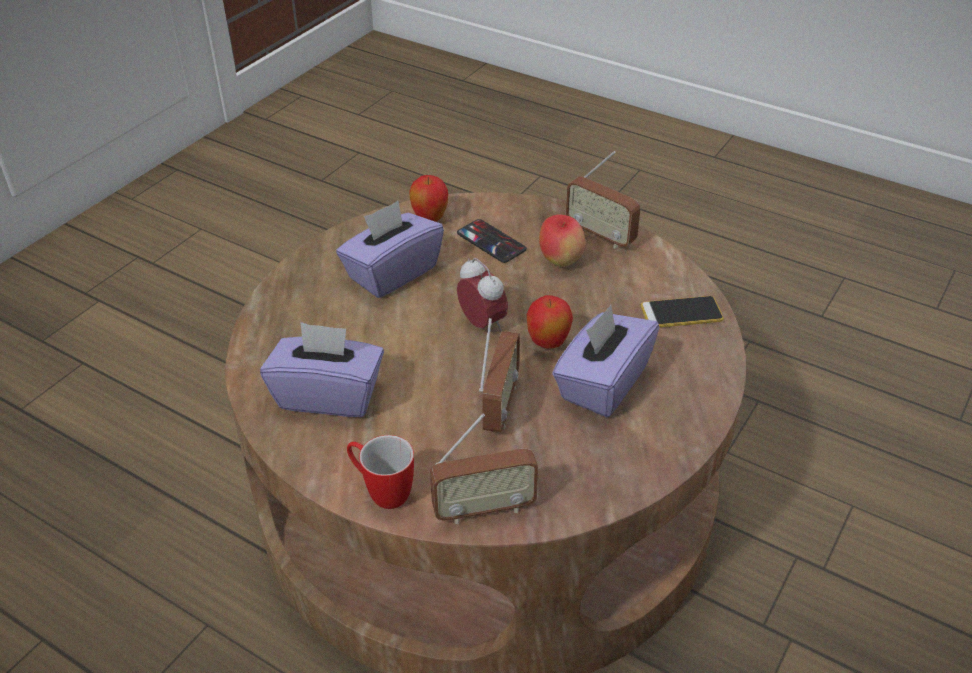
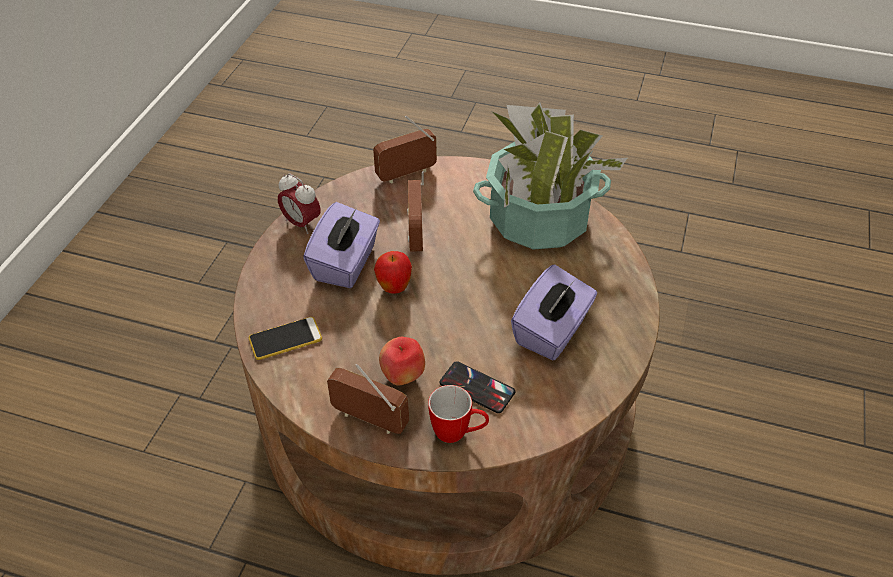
camera: 165 degrees right, 5 degrees up
(329, 395) = (538, 220): purple tissue box -> potted plant
(381, 491) = (471, 172): mug -> mug (458, 433)
(430, 219) = (550, 405): apple -> none
(482, 324) = (452, 296): alarm clock -> alarm clock (301, 223)

